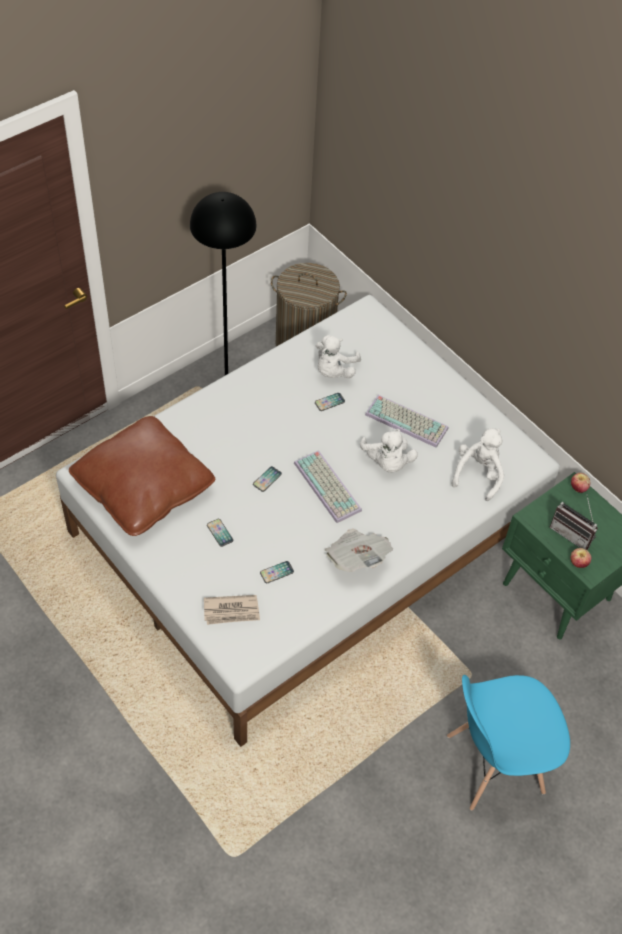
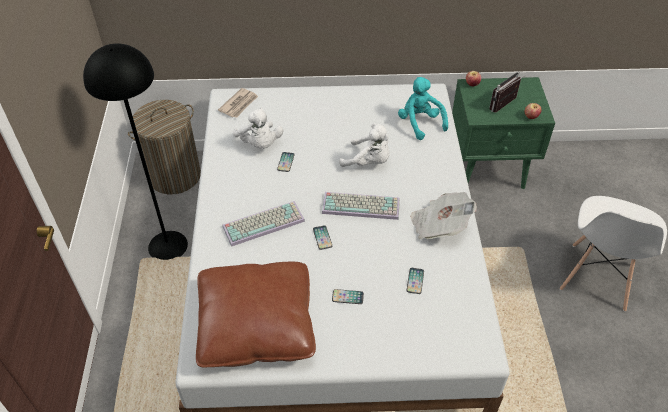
camera: 50 degrees left, 5 degrees down
(231, 611) = (430, 332): newspaper -> newspaper (239, 104)
(408, 421) = (343, 131): keyboard -> keyboard (264, 222)
(478, 474) = (420, 123): white plush toy -> turquoise plush toy
(494, 764) = (597, 277): blue chair -> white chair
(573, 533) = (505, 106): radio -> radio turned 150 degrees clockwise

